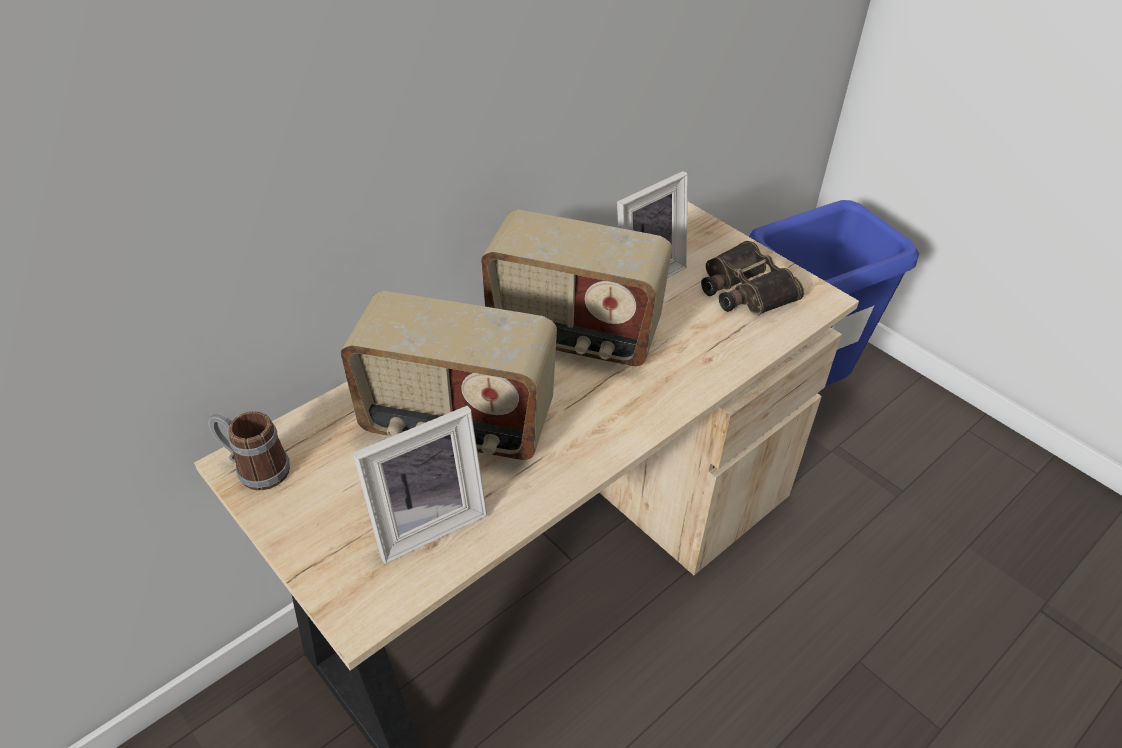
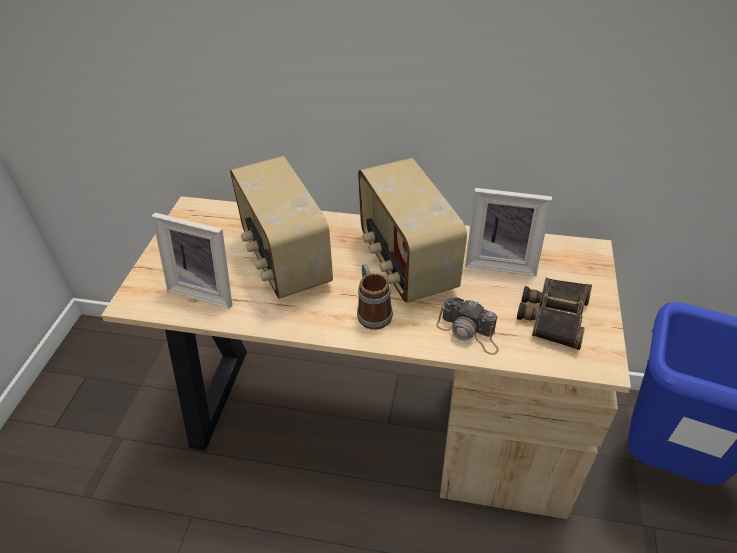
camera: 55 degrees right, 0 degrees up
(255, 468) = (192, 215): mug -> mug (372, 311)
(714, 350) = (469, 332): none -> camera

